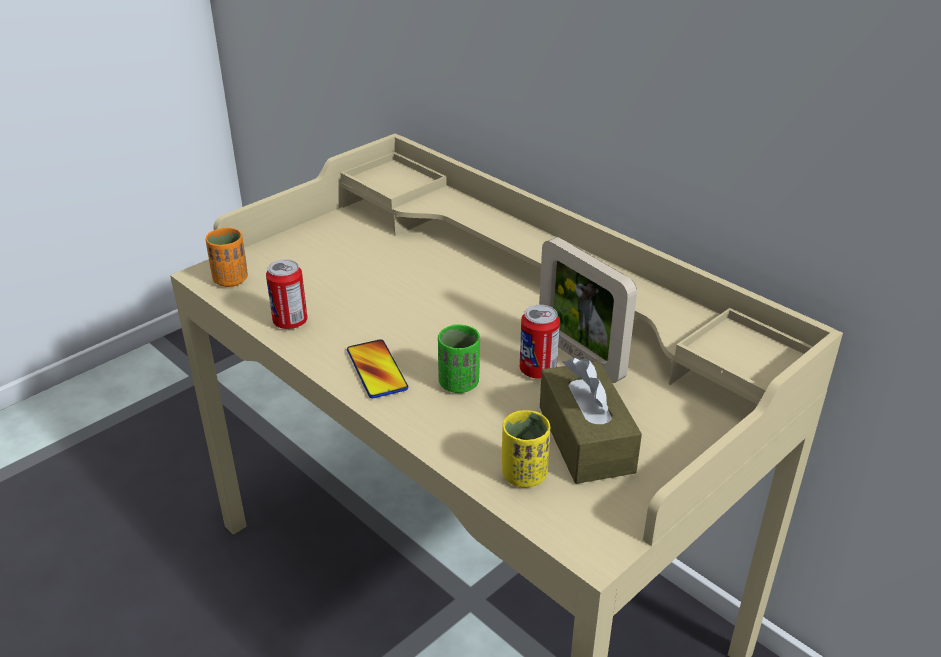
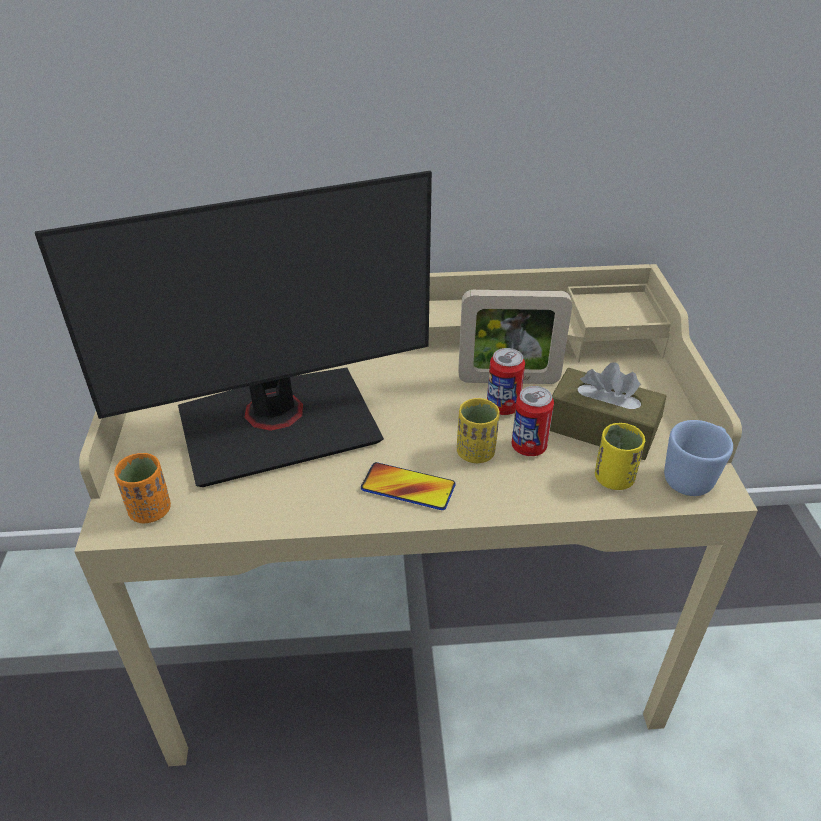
camera: 50 degrees left, 5 degrees up
(290, 322) = (275, 504): can -> can (528, 447)
(373, 280) = (278, 424): none -> monitor
(459, 383) = (475, 453): green cup -> yellow cup
(592, 526) = (693, 477): none -> blue mug

